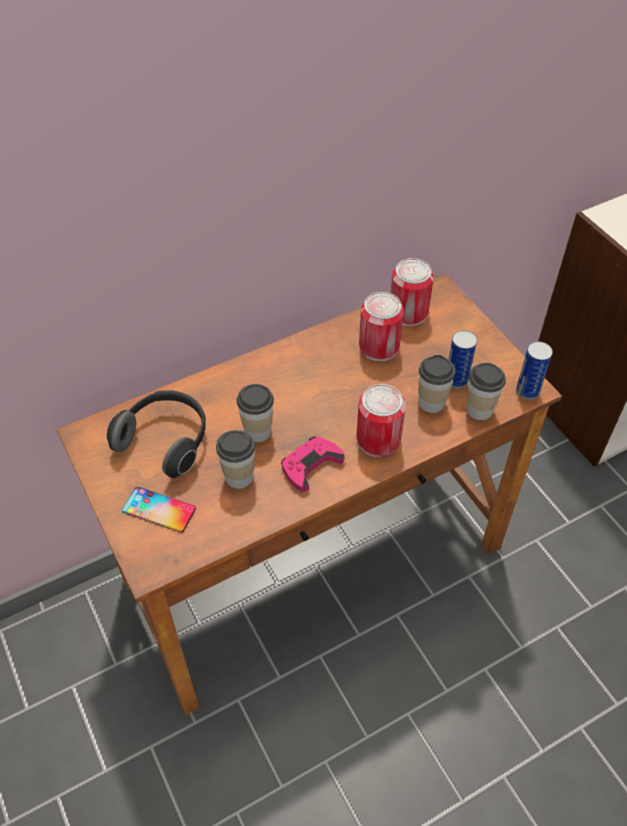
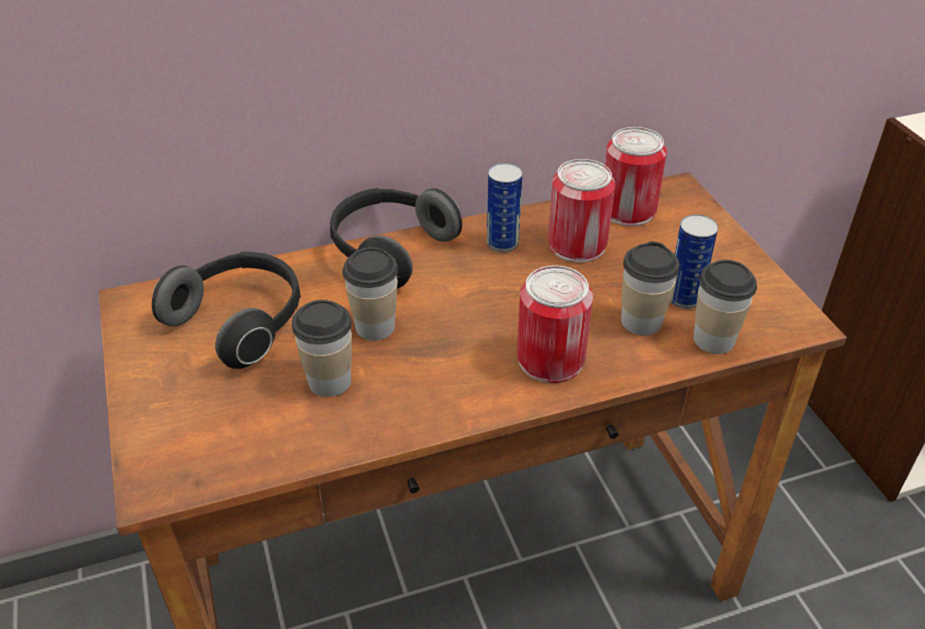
camera: 10 degrees right, 10 degrees down
(159, 509) = (198, 409): phone -> none
(252, 368) = (390, 251): none -> headphones
(311, 465) = (440, 380): pink game controller -> none
(527, 391) = (792, 325): can -> can (502, 243)

